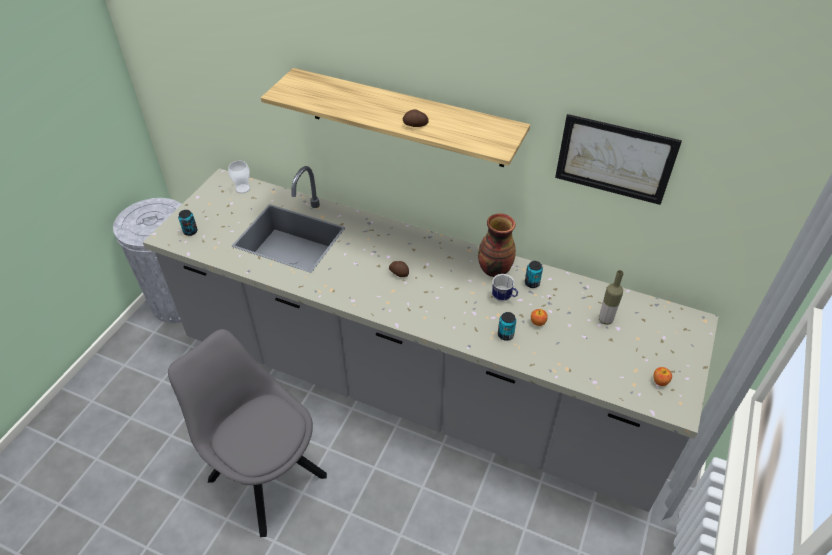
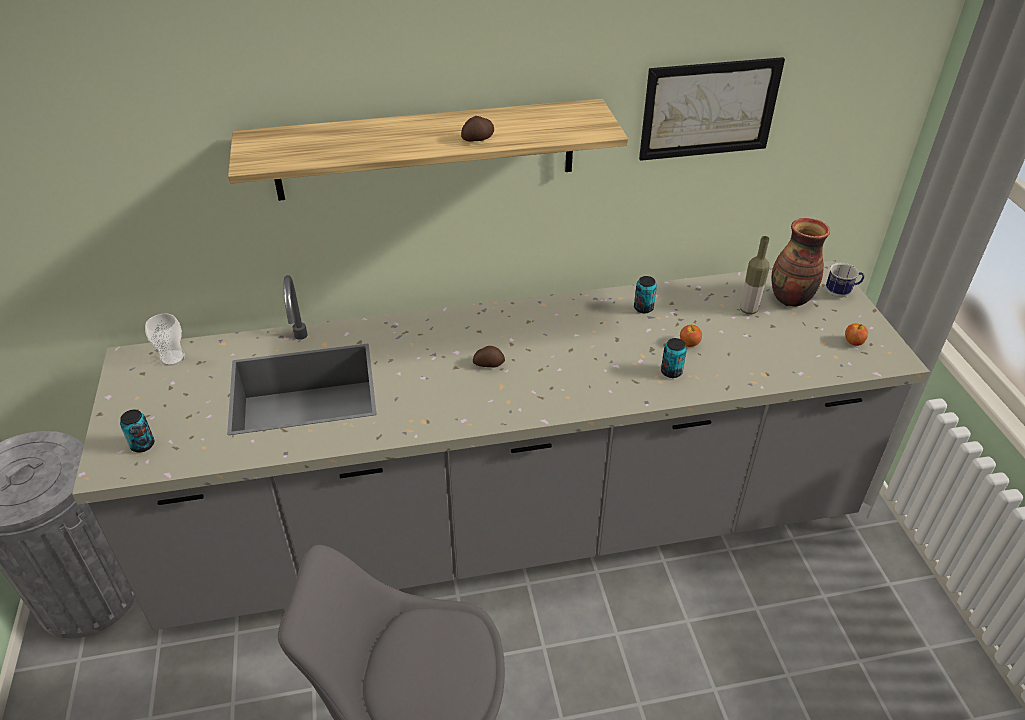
camera: 35 degrees left, 5 degrees down
(494, 270) = (590, 312): vase -> vase (790, 298)
(504, 298) = (631, 336): mug -> mug (841, 293)

